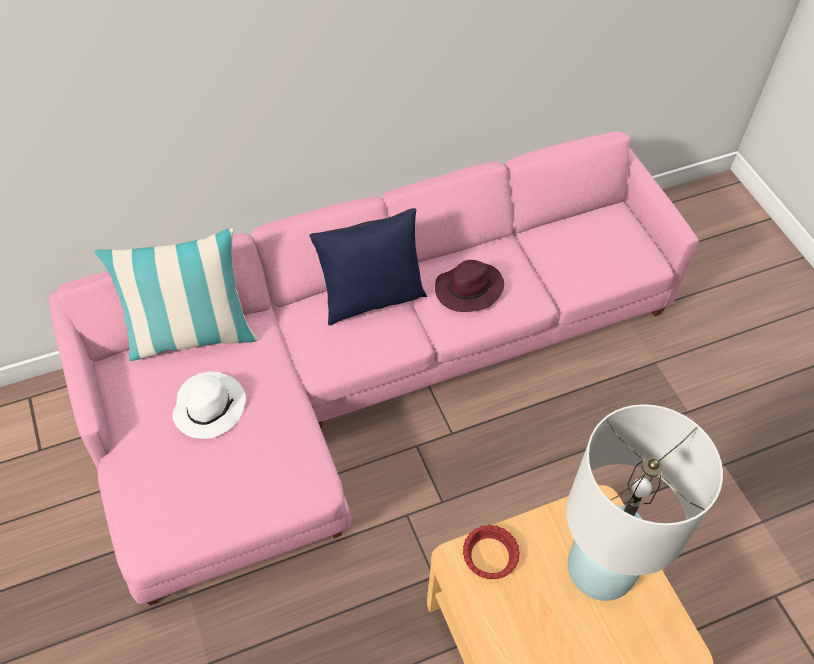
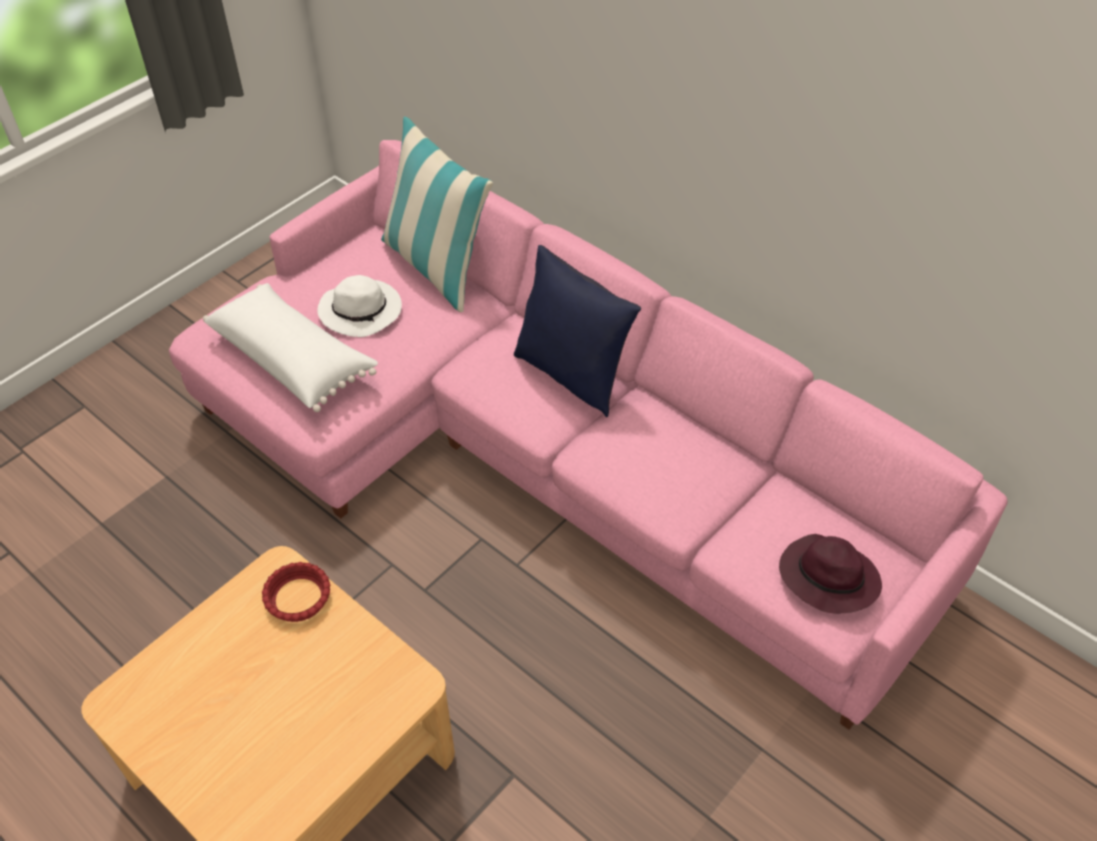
camera: 65 degrees right, 5 degrees down
(230, 477) = (293, 359): none -> white pillow
(468, 290) = (642, 450): purple hat -> purple hat (826, 577)
(600, 568) = (328, 711): white table lamp -> none

